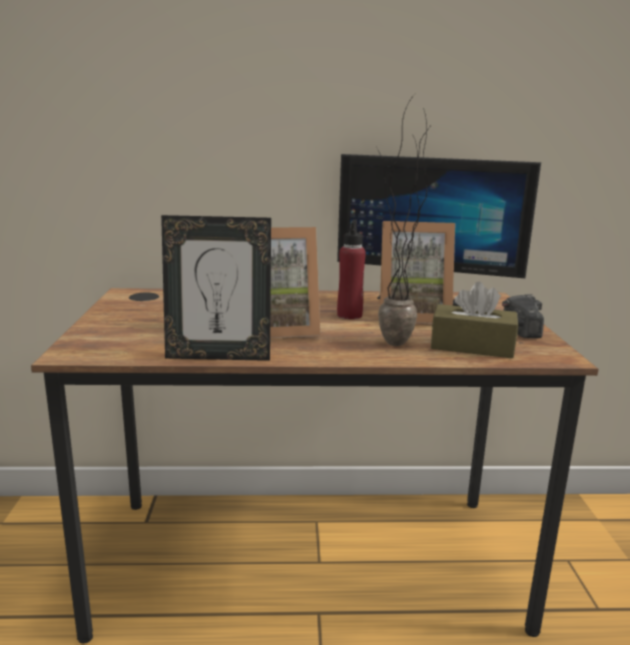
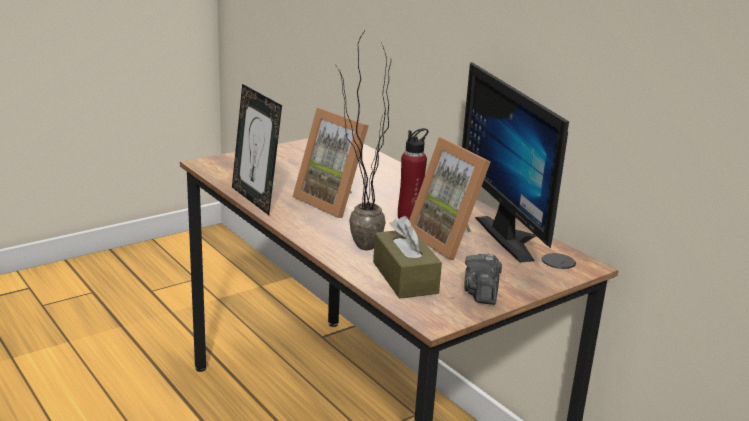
camera: 55 degrees right, 5 degrees up
(520, 332) = (481, 293): camera -> camera turned 45 degrees counterclockwise

